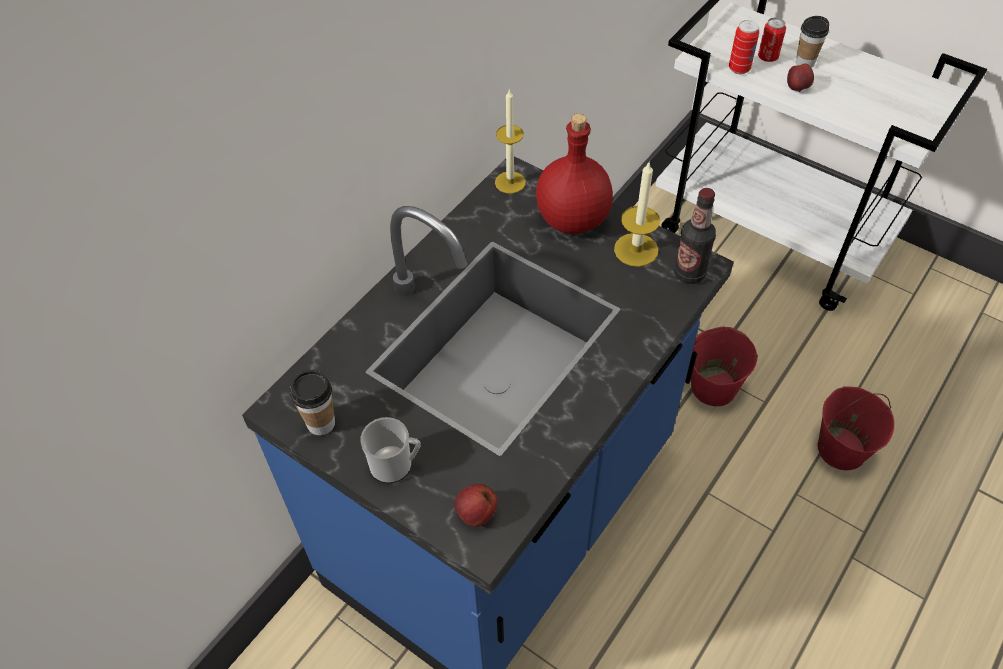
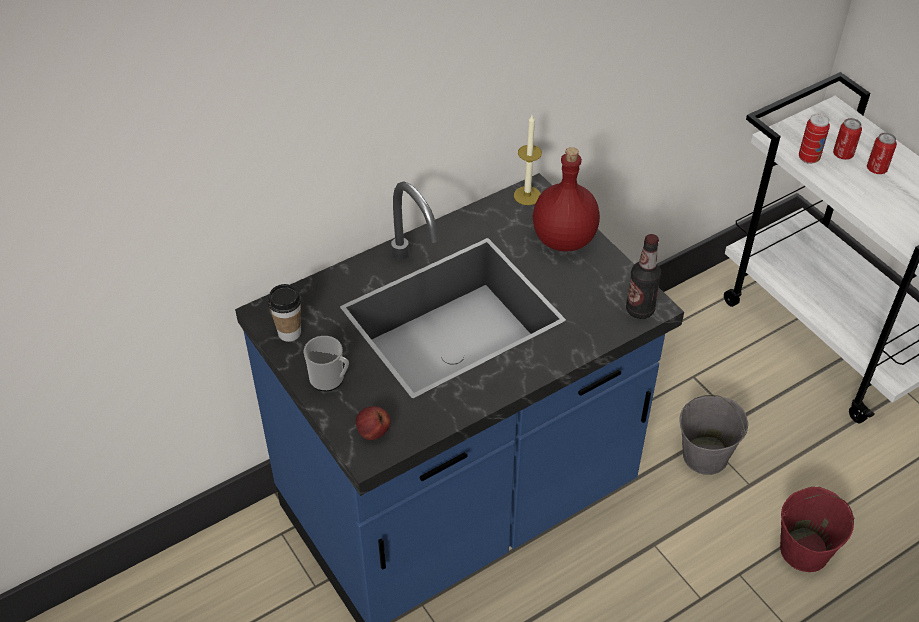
camera: 20 degrees right, 5 degrees down
(636, 250) = (604, 278): candle -> none
(713, 386) = (705, 455): red bucket -> grey bucket
(797, 88) = (855, 190): apple -> none
(805, 63) = (876, 169): cup -> can

